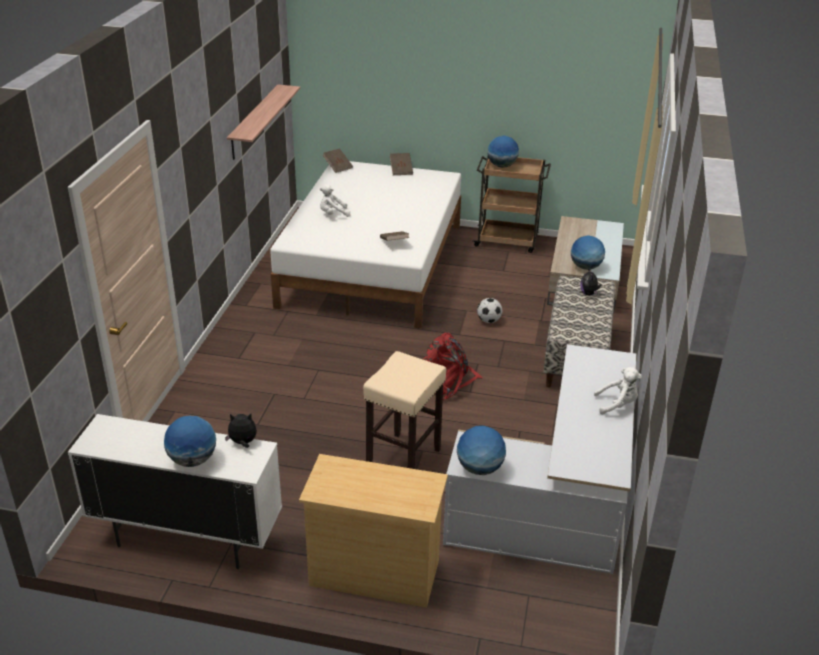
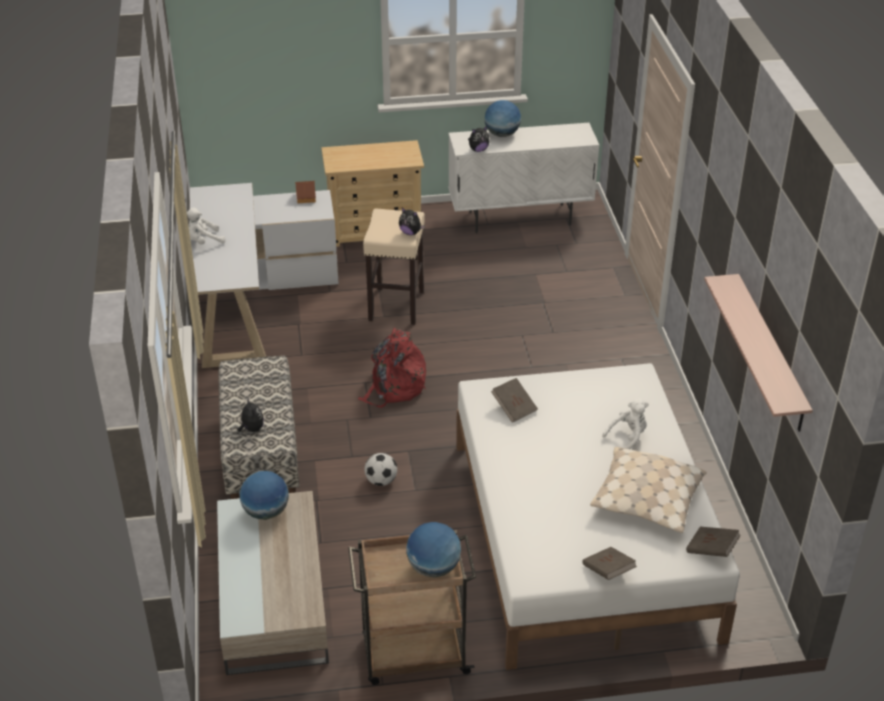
camera: 160 degrees right, 5 degrees up
(351, 188) = (647, 500): none -> beige pillow
(393, 362) = (410, 233): none -> plush toy
(479, 468) = (306, 197): globe -> toy house

